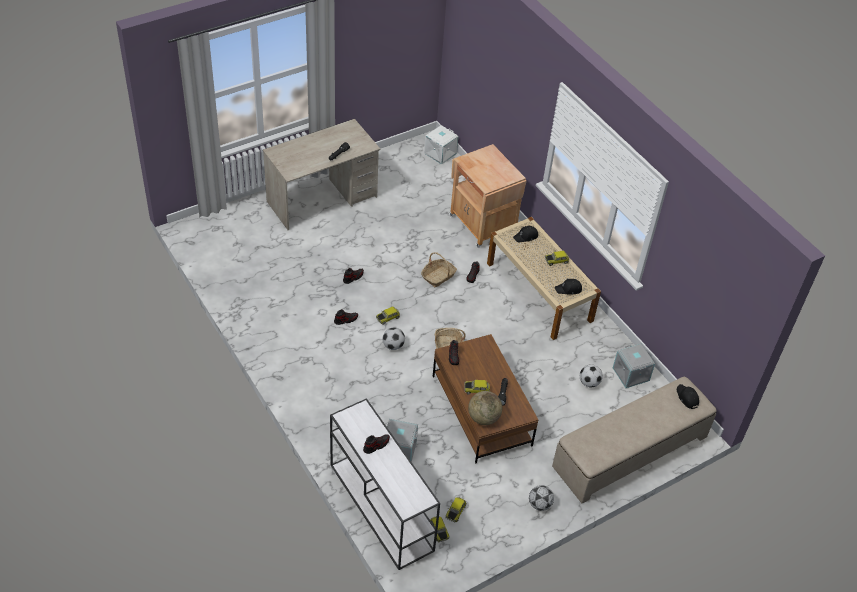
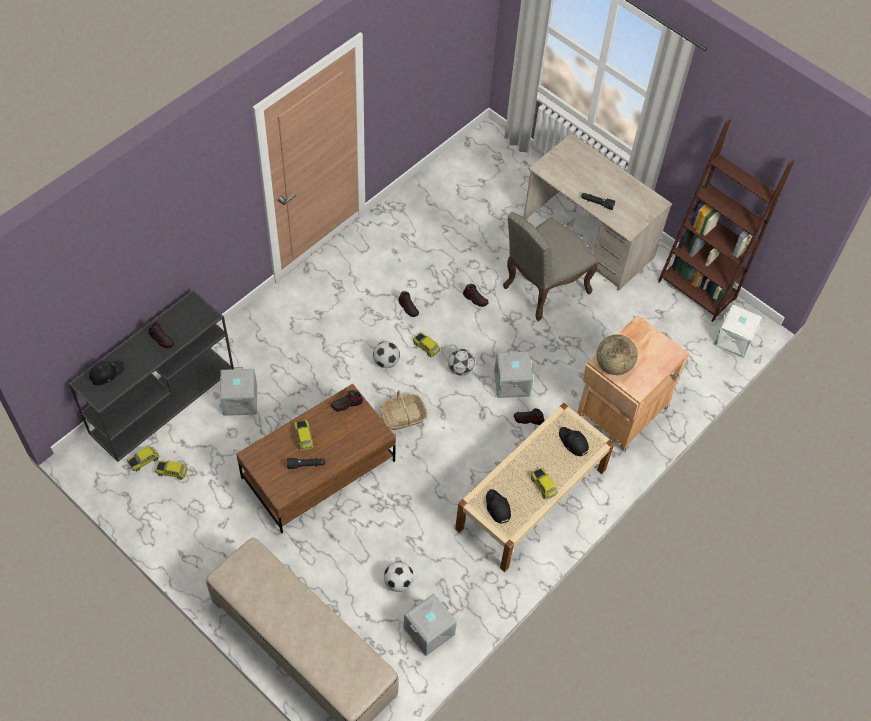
camera: 75 degrees right, 10 degrees up
(358, 237) = (542, 288): none -> grey chair
(380, 506) = (163, 399): white console table -> black console table
(391, 157) = (697, 289): none -> brown bookcase
(438, 276) = (512, 383): basket -> grey storage box
(483, 418) = (264, 452): globe -> globe (613, 365)
(539, 504) = (200, 555): football -> football (460, 369)
(687, 398) = (357, 679): black cap -> black cap (106, 373)

